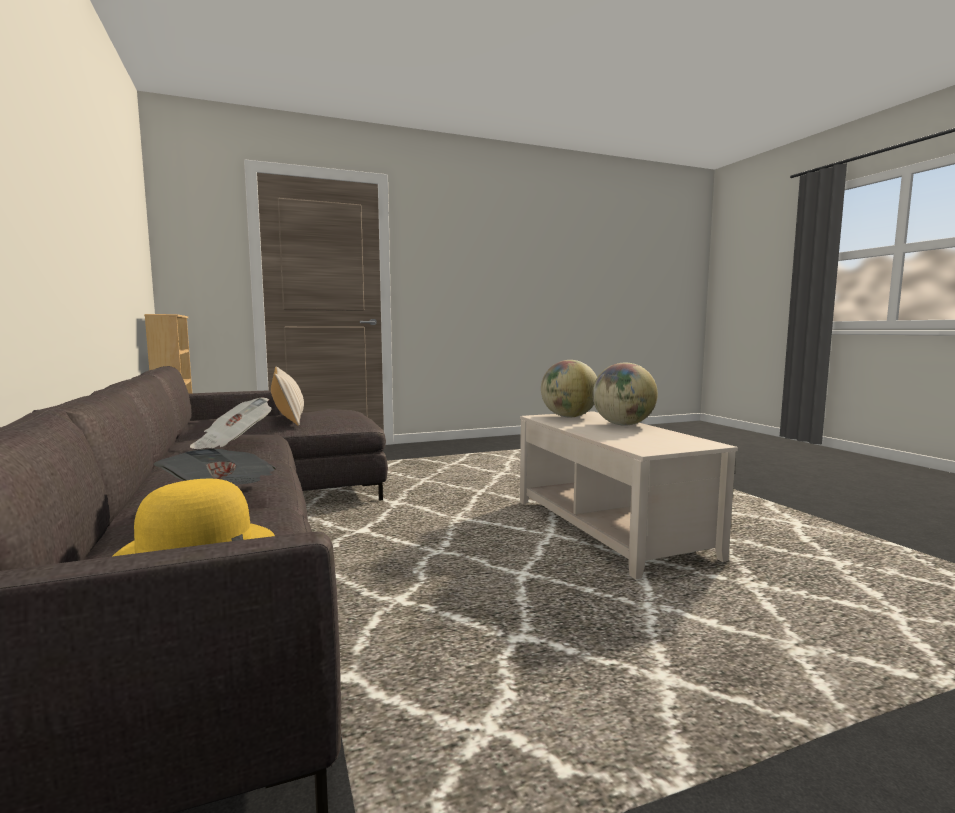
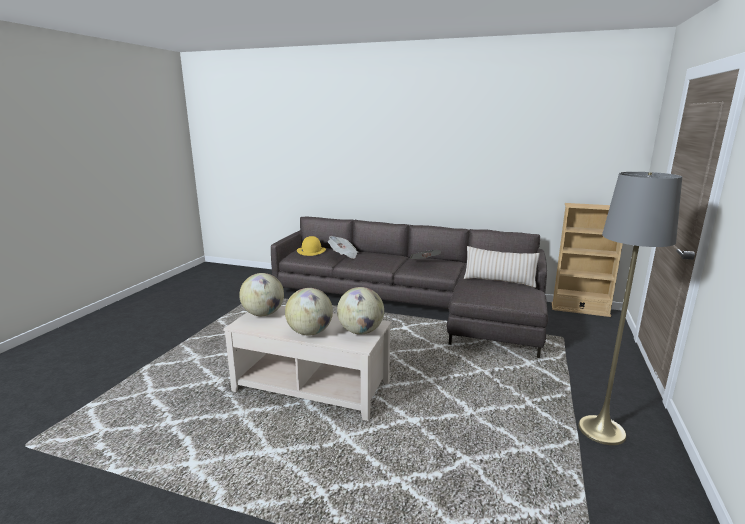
camera: 130 degrees right, 10 degrees up
(452, 451) = (601, 430): none -> grey floor lamp
(657, 445) = (263, 314): none -> globe

